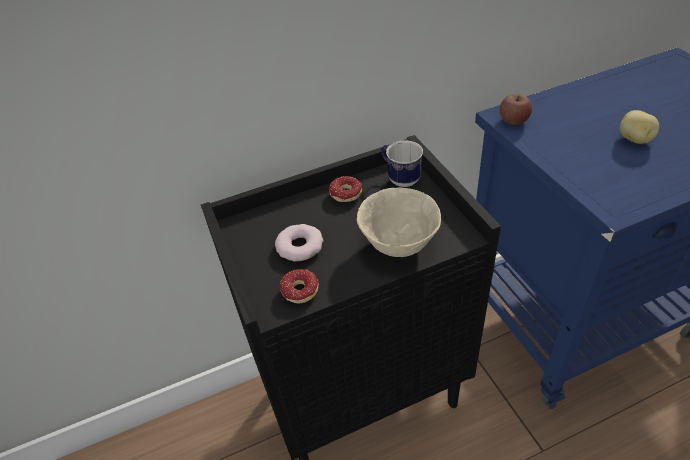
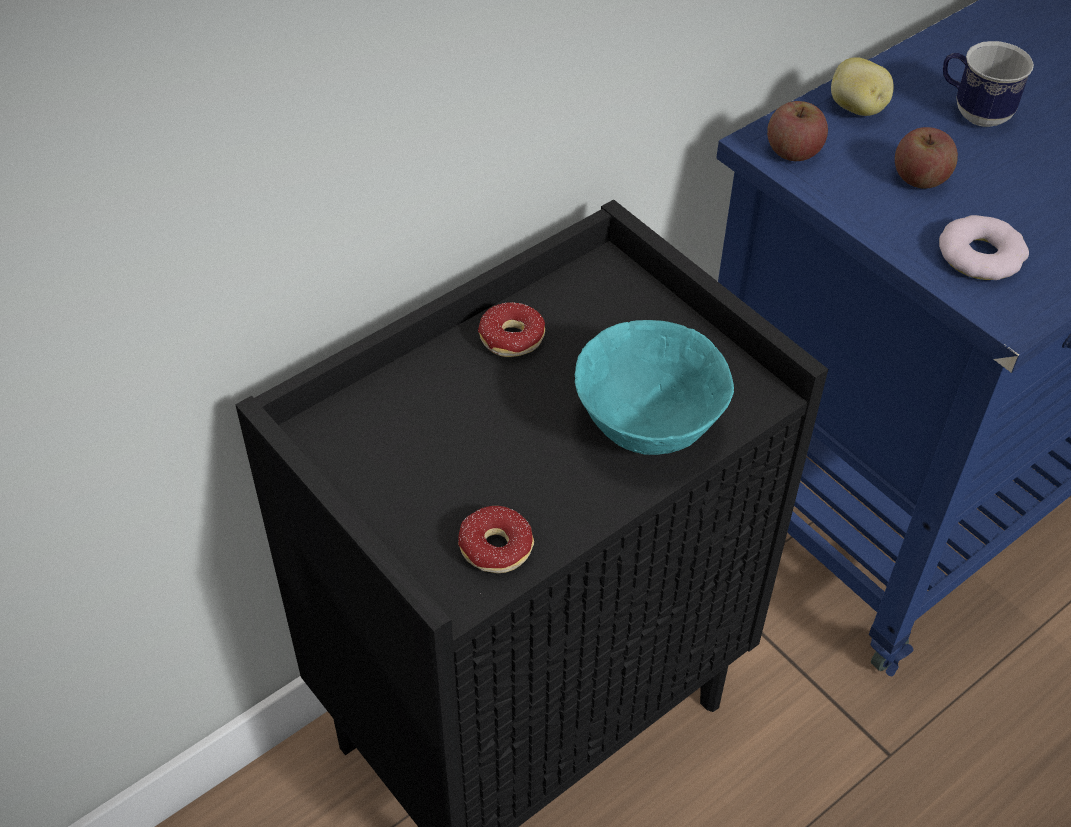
camera: 20 degrees left, 5 degrees up
(300, 246) = (461, 460): donut -> donut (980, 255)
(399, 244) = (648, 427): beige bowl -> turquoise bowl
(400, 178) = (606, 292): mug -> mug (973, 113)
(580, 138) = (920, 178): none -> apple
(634, 139) = (1011, 171): potato -> potato (857, 109)

